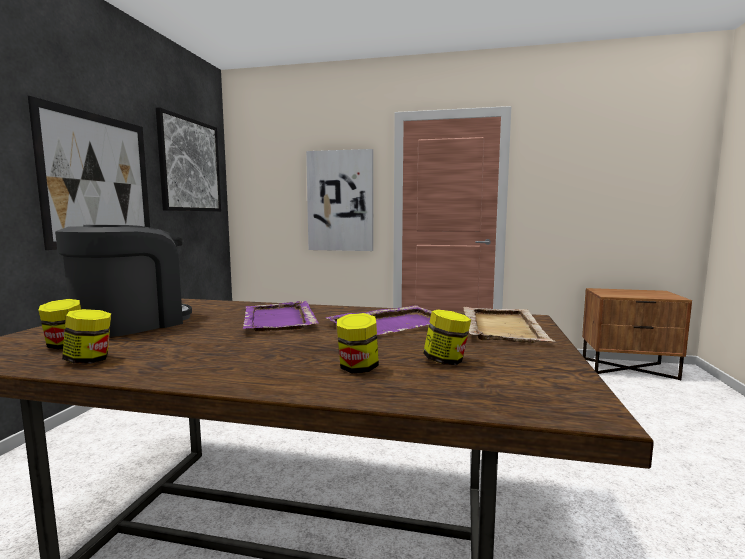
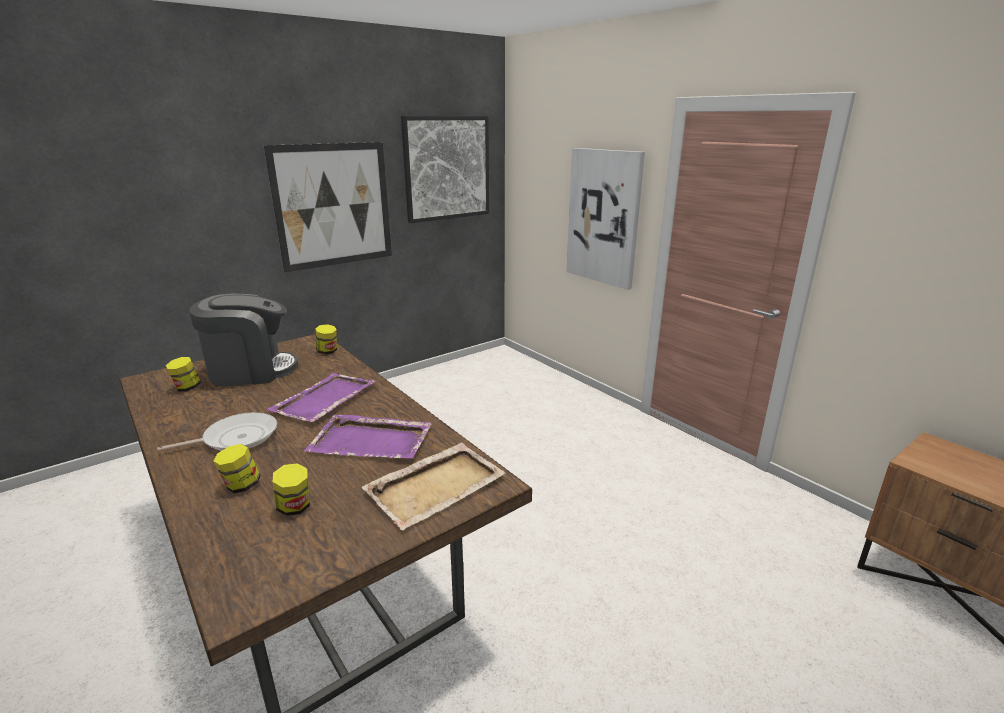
camera: 40 degrees right, 15 degrees up
(90, 360) = (170, 410): jar -> jar (327, 351)
(254, 352) = (236, 438): none -> frying pan

